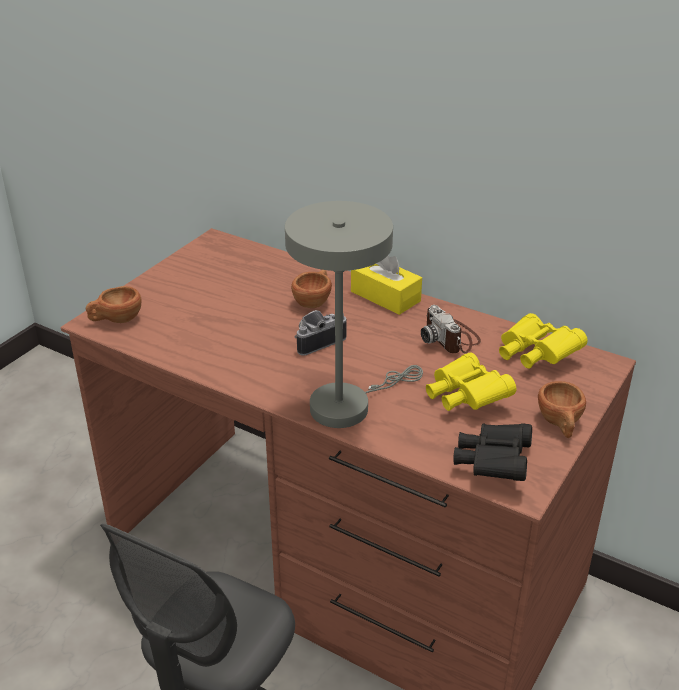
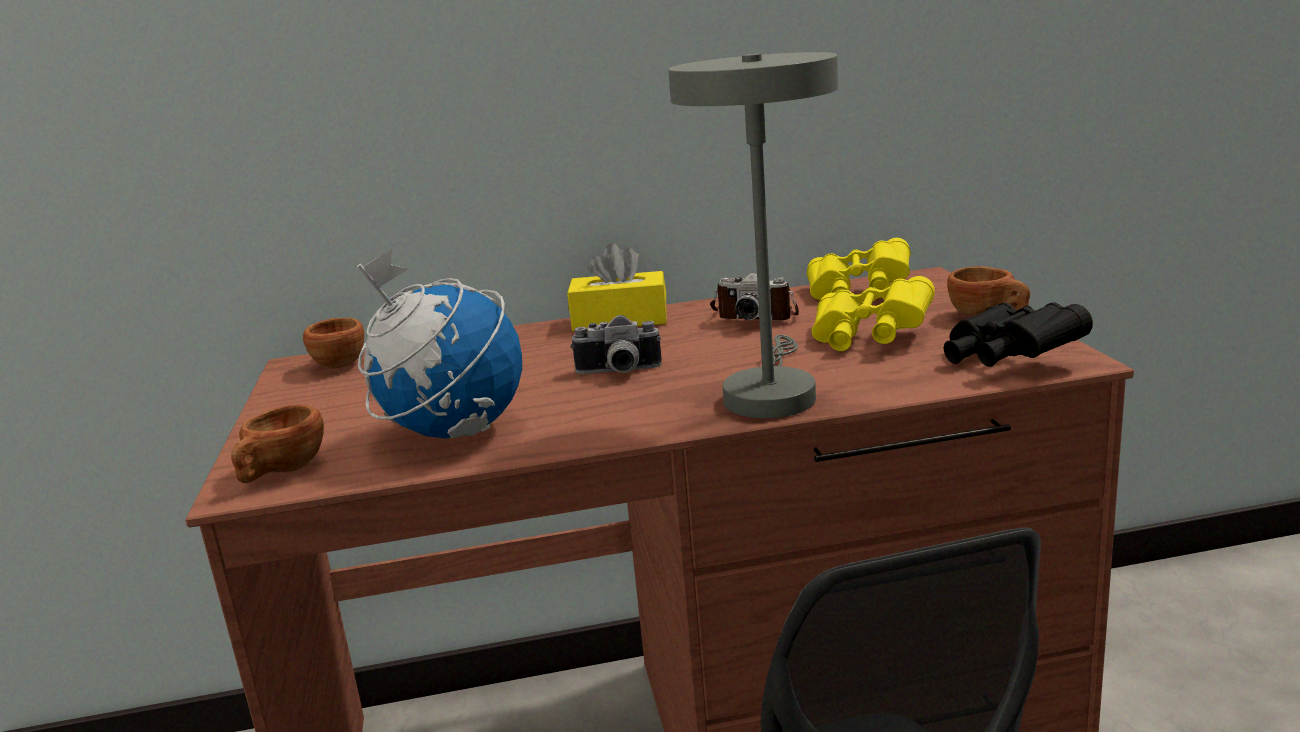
camera: 40 degrees left, 15 degrees down
(198, 337) = (452, 432): none -> globe
(314, 301) = (545, 352): brown cup -> brown cup (339, 362)
(317, 340) = (618, 372): camera -> camera turned 105 degrees counterclockwise

